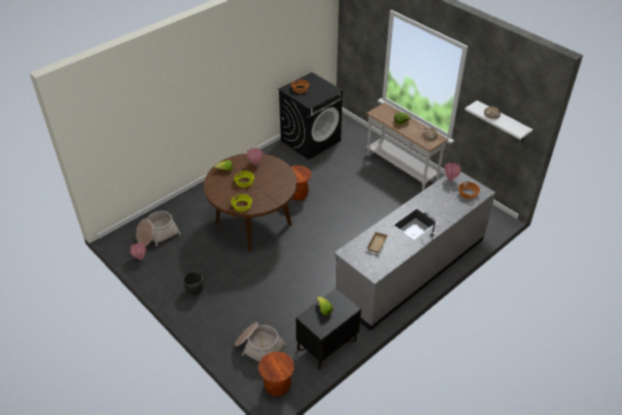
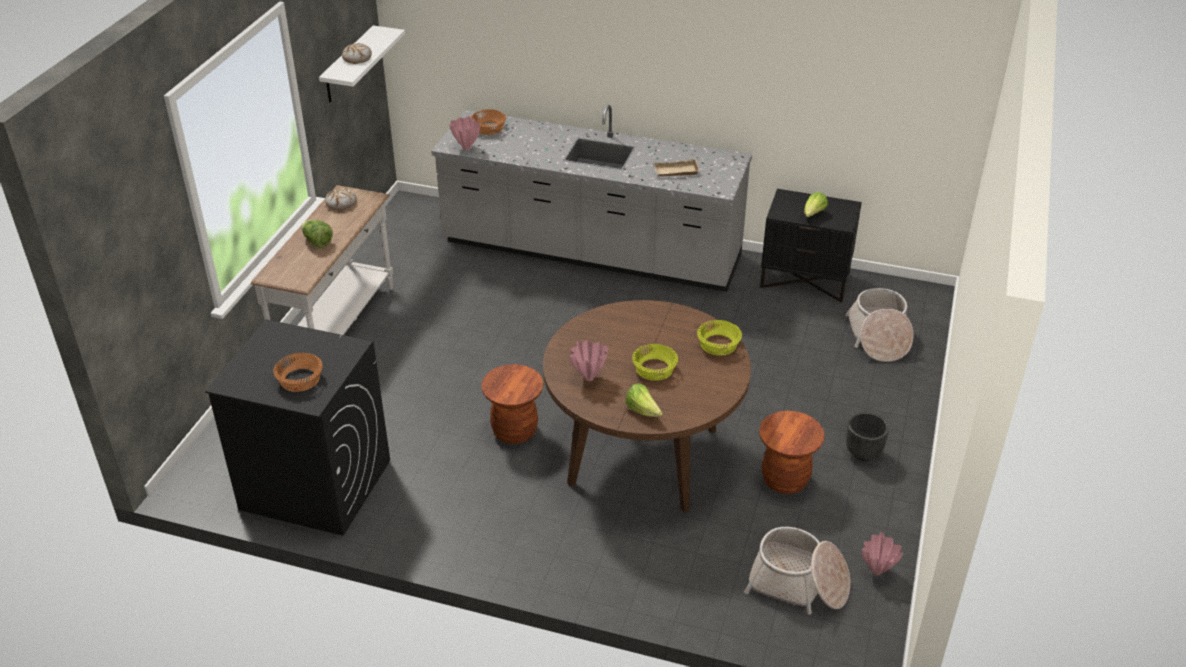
camera: 120 degrees left, 5 degrees down
(277, 386) = (913, 297): brown stool -> brown stool (785, 480)

